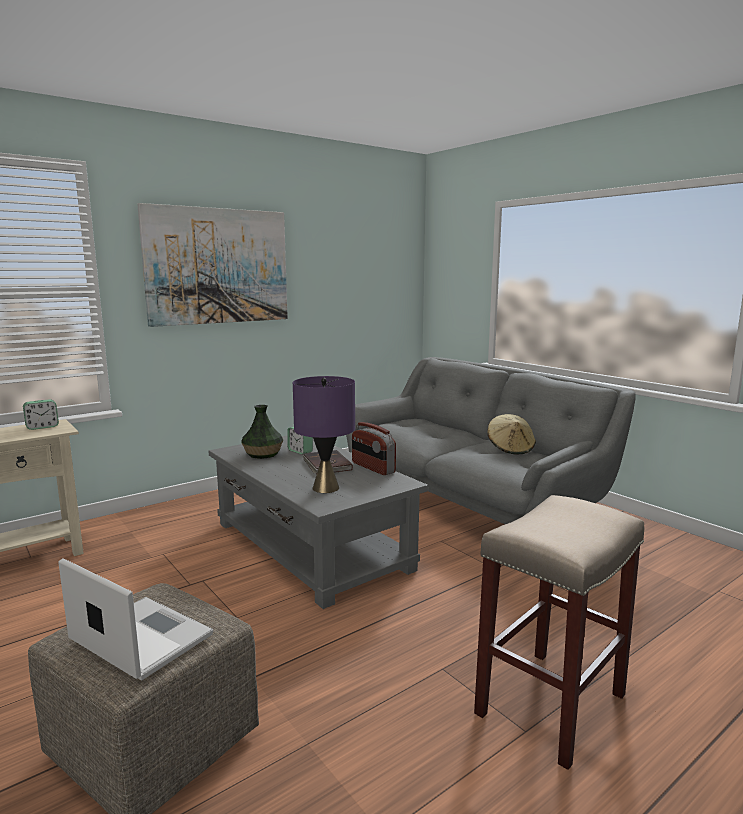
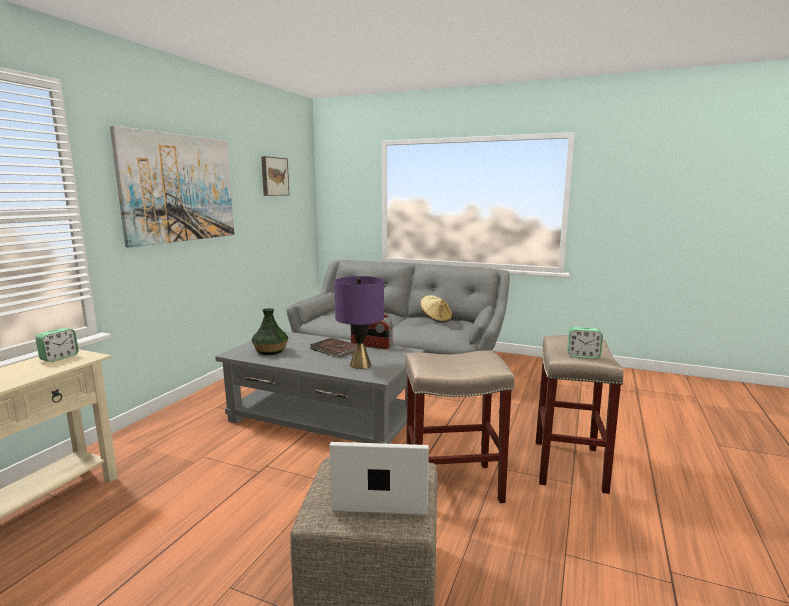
camera: 30 degrees left, 0 degrees up
(300, 451) = (298, 344): alarm clock -> alarm clock (583, 355)
(354, 252) = (274, 176): none -> picture
(363, 670) = (454, 484): none -> beige stool

